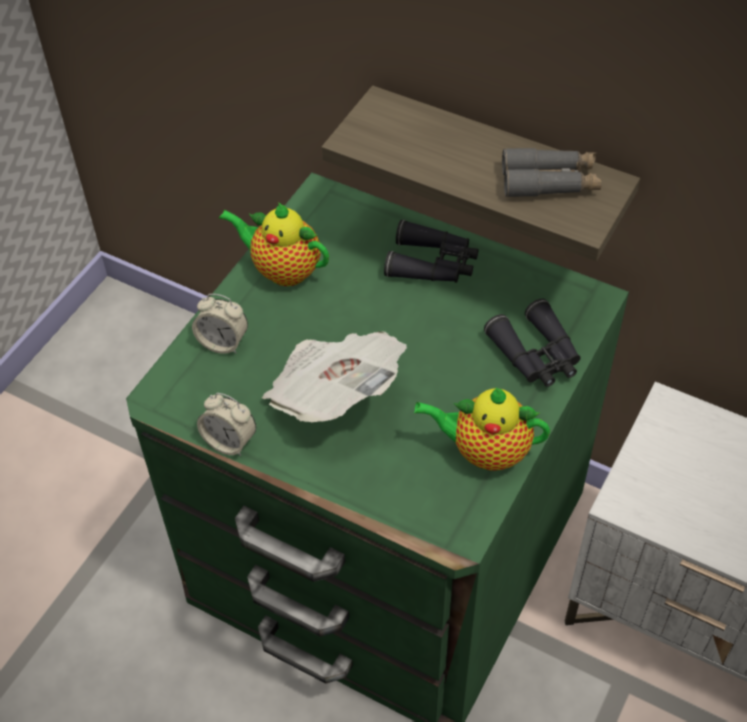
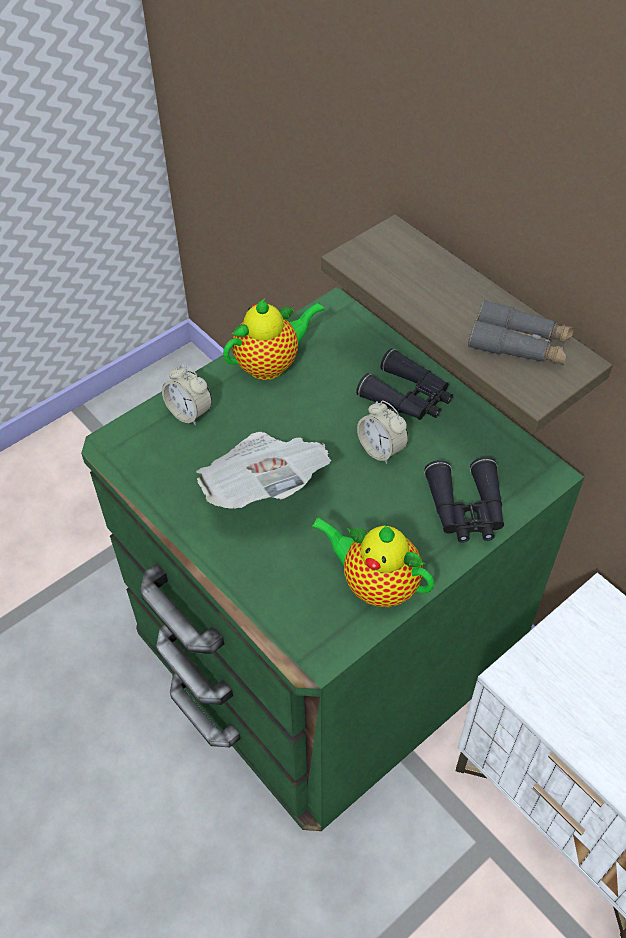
camera: 20 degrees right, 0 degrees up
(230, 441) = (153, 501): alarm clock -> alarm clock (381, 449)
(282, 269) = (271, 364): teapot -> teapot turned 105 degrees clockwise

